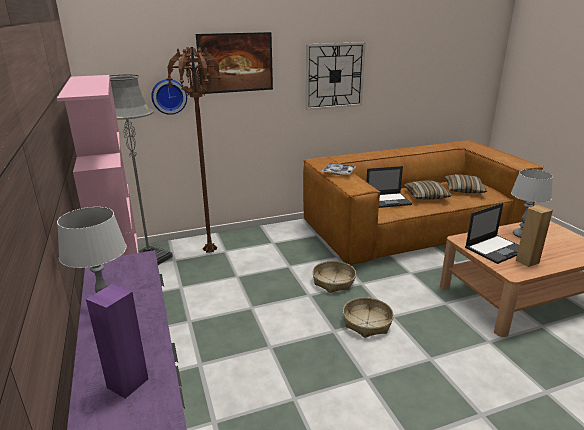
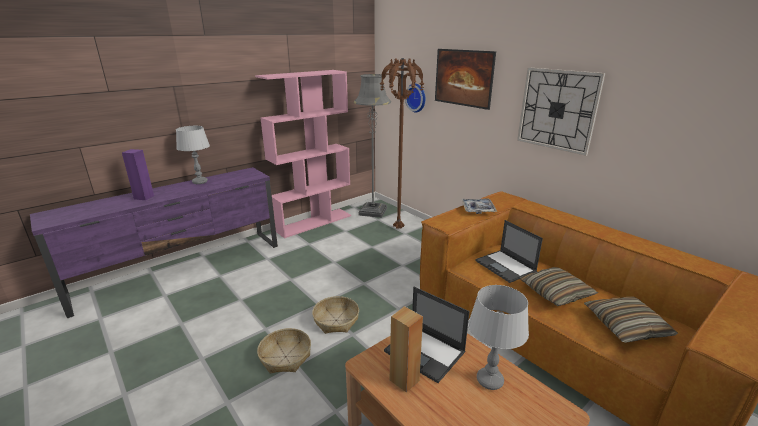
camera: 70 degrees right, 0 degrees up
(333, 282) = (392, 292): basket -> basket (285, 356)

